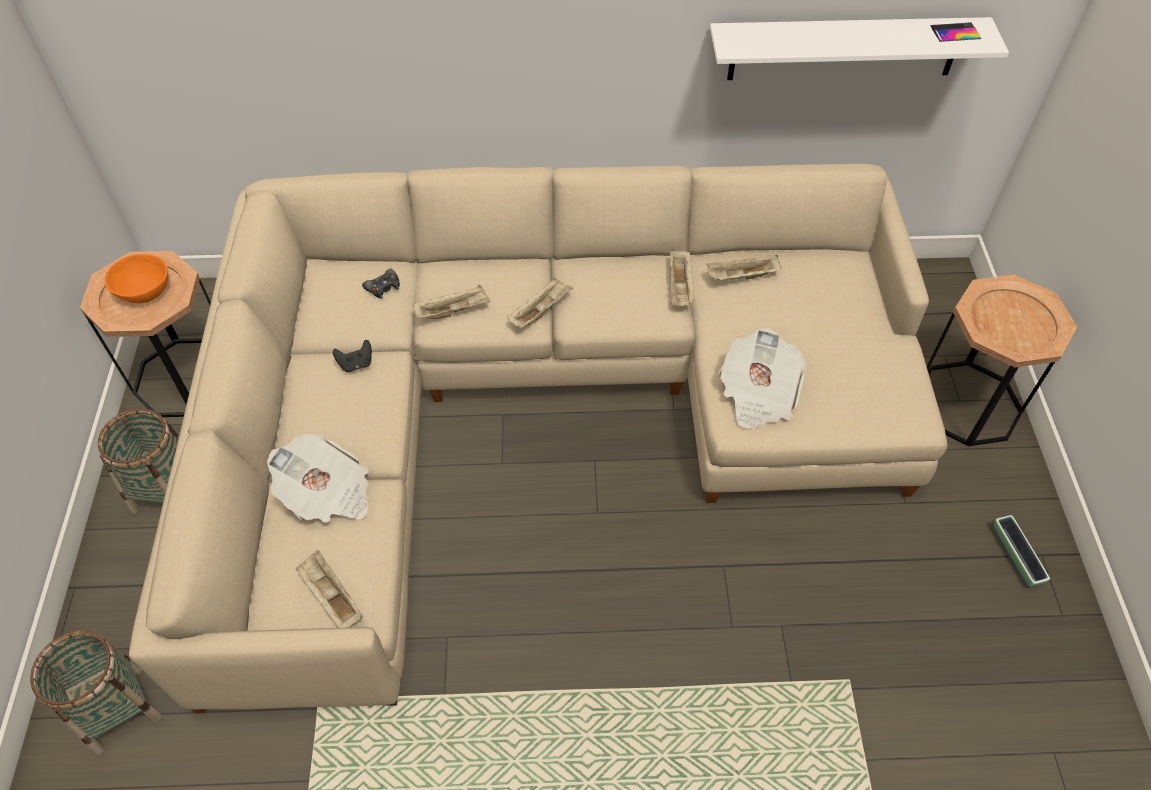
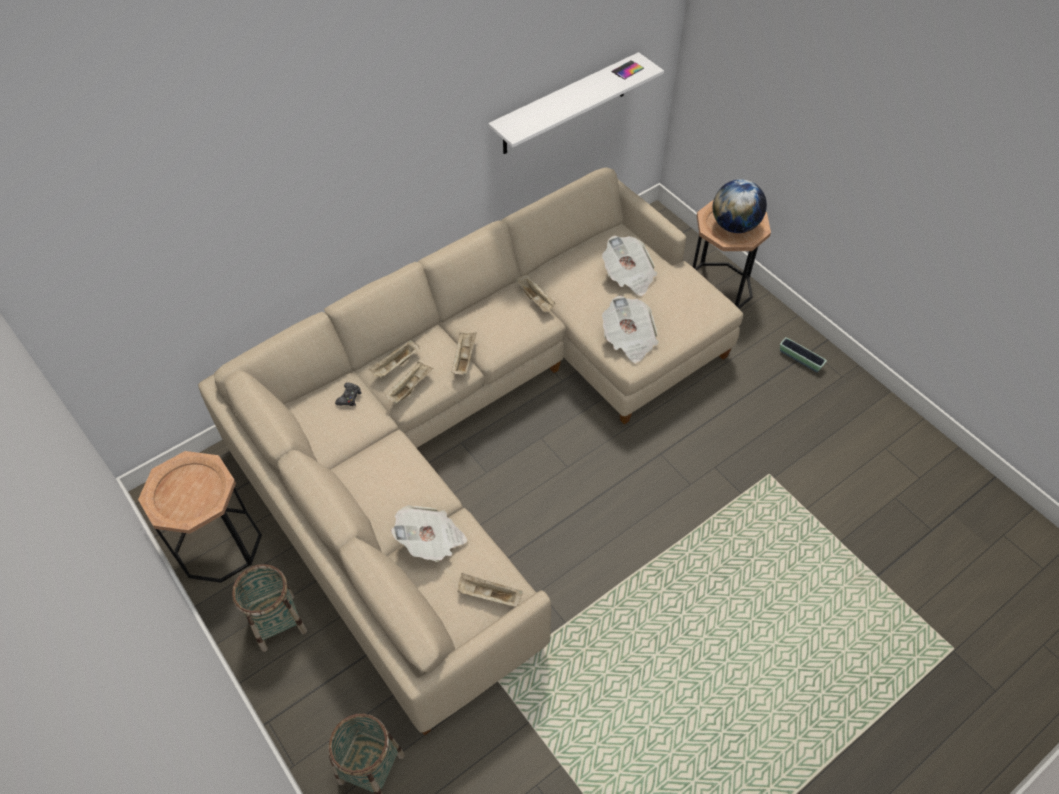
camera: 35 degrees left, 0 degrees up
(144, 292) = (188, 489): orange bowl -> none
(356, 364) = (377, 454): black game controller -> none
(741, 277) = (567, 275): beige tray -> beige tray (395, 365)
(819, 317) = (628, 276): none -> newspaper
(1015, 323) = (734, 225): none -> globe

